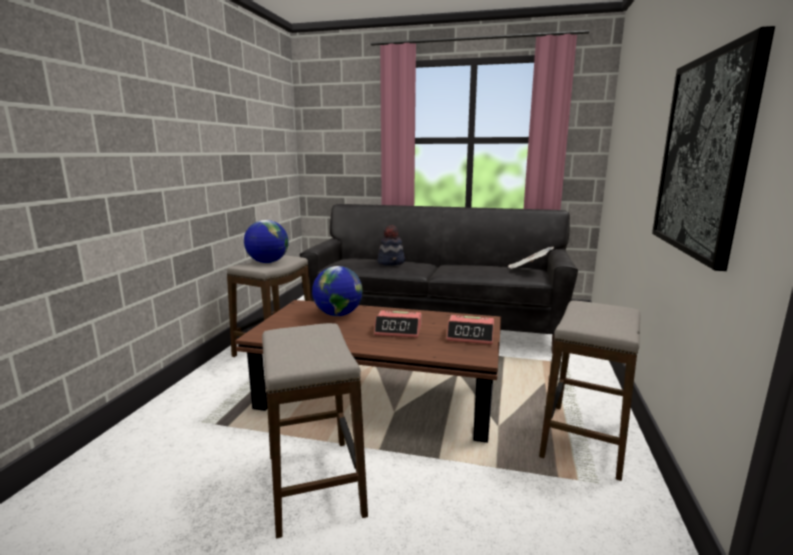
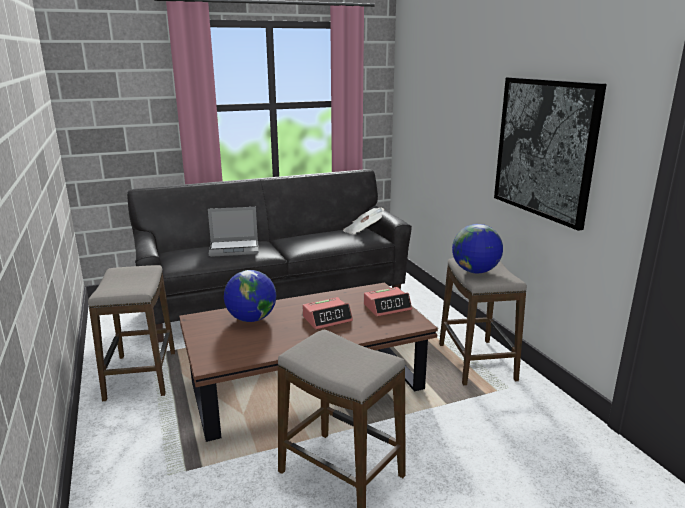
camera: 35 degrees left, 5 degrees up
(267, 262) = (125, 281): globe -> globe (475, 271)
(391, 262) = (235, 249): hat -> laptop

